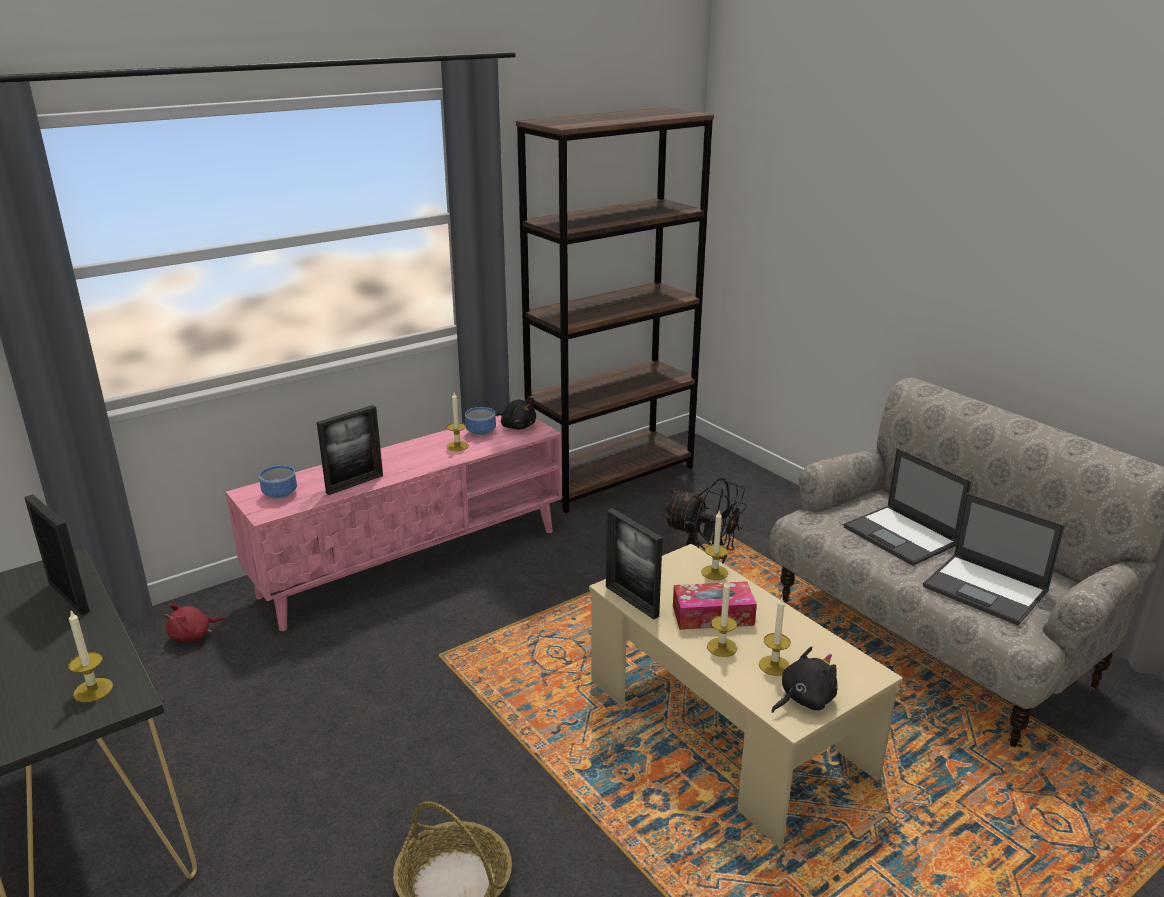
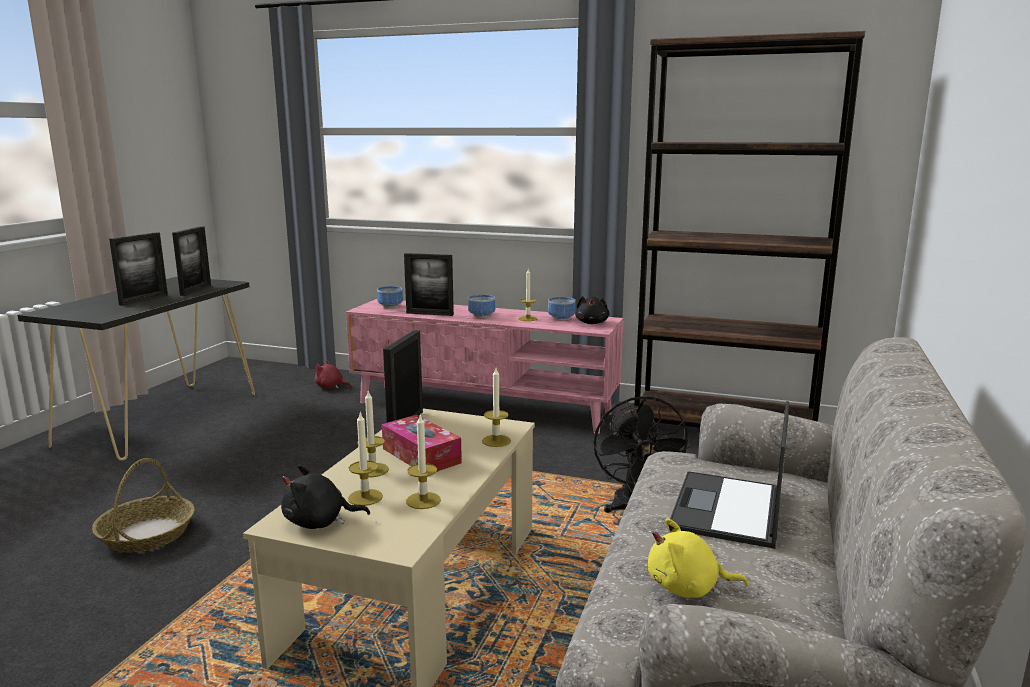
camera: 55 degrees right, 10 degrees down
(58, 649) = (144, 300): none -> picture frame
(93, 690) = (108, 312): candle -> candle (423, 500)
(408, 462) = (480, 315): none -> bowl
(804, 699) = (319, 522): black plush toy -> black plush toy turned 150 degrees clockwise
(986, 589) = (688, 588): laptop -> yellow plush toy

